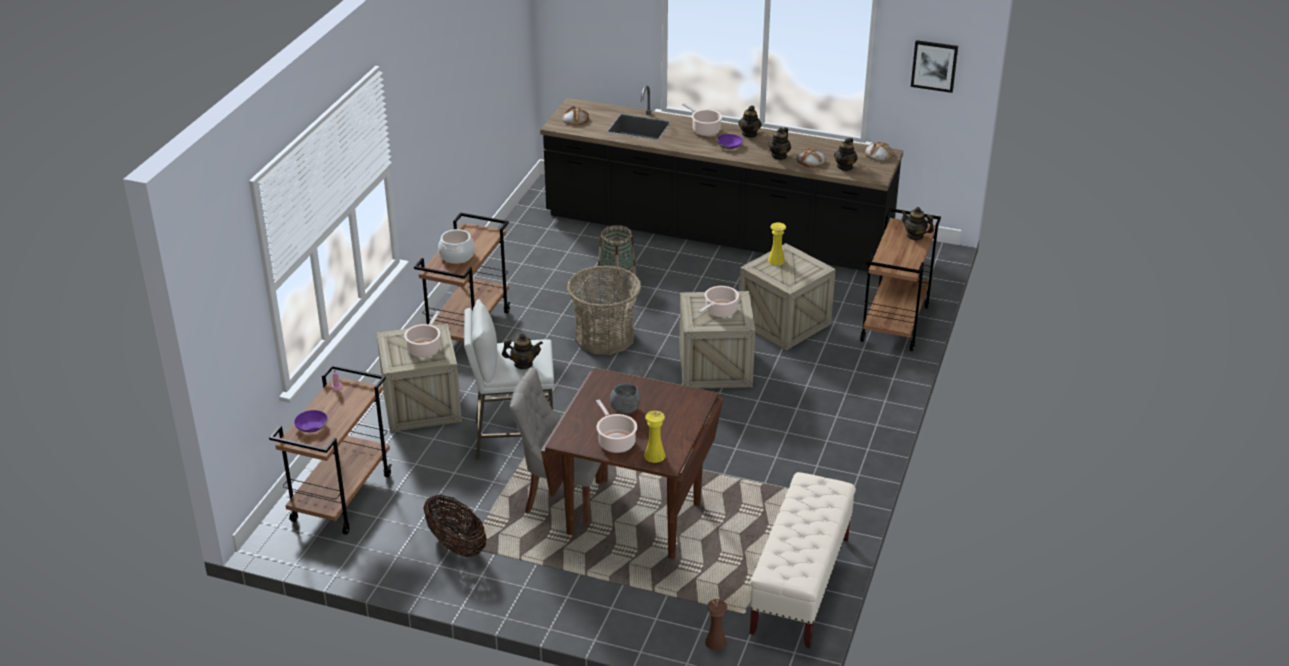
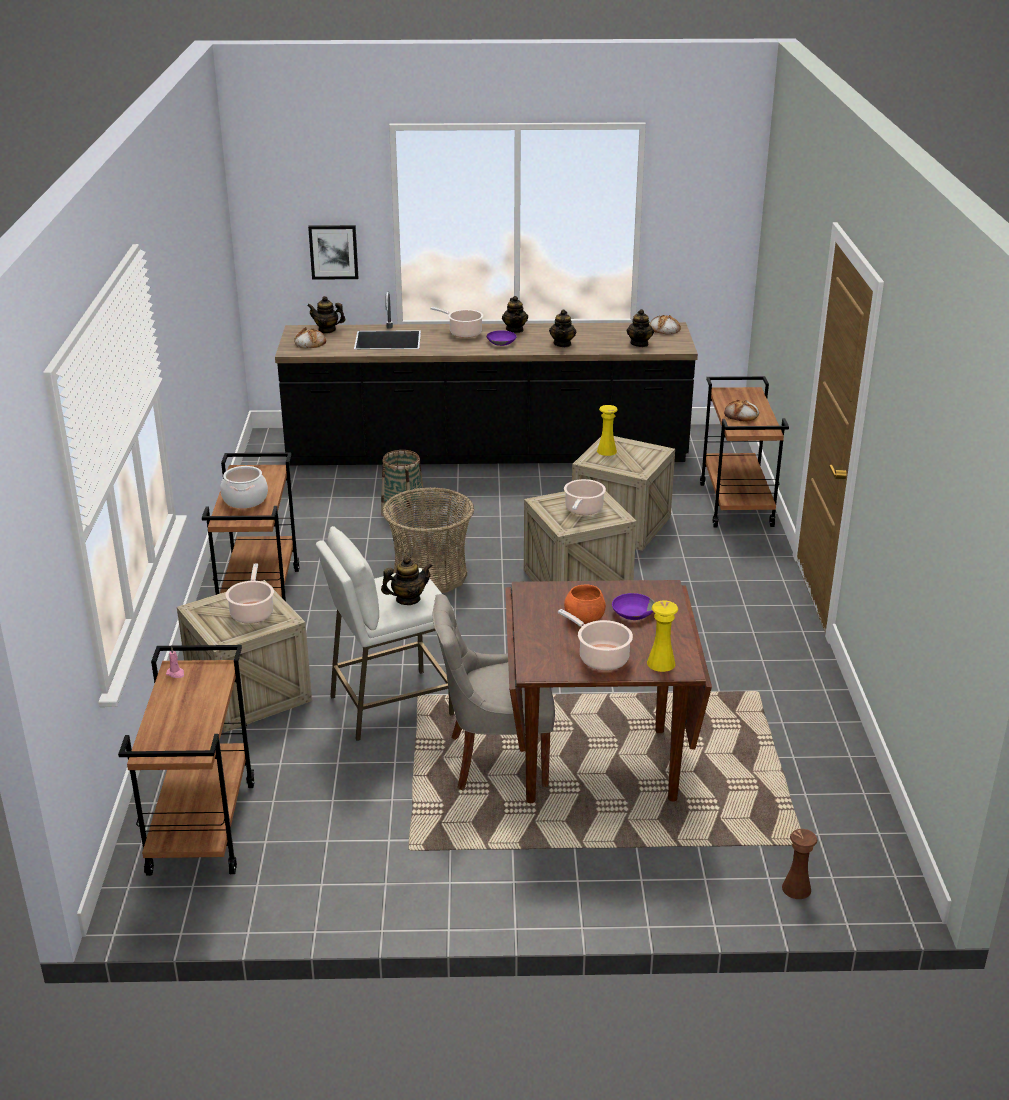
camera: 20 degrees left, 5 degrees down
(311, 426) = (166, 728): purple bowl -> purple bowl (632, 613)
(456, 545) = (393, 851): basket -> none
(625, 409) = (584, 619): grey bowl -> orange bowl
(800, 586) = (843, 795): beige bench -> none
(811, 161) = (600, 344): bread -> bread (741, 415)
(915, 236) = (748, 399): teapot -> teapot (327, 330)
(934, 65) = (710, 221): picture -> picture (333, 251)

